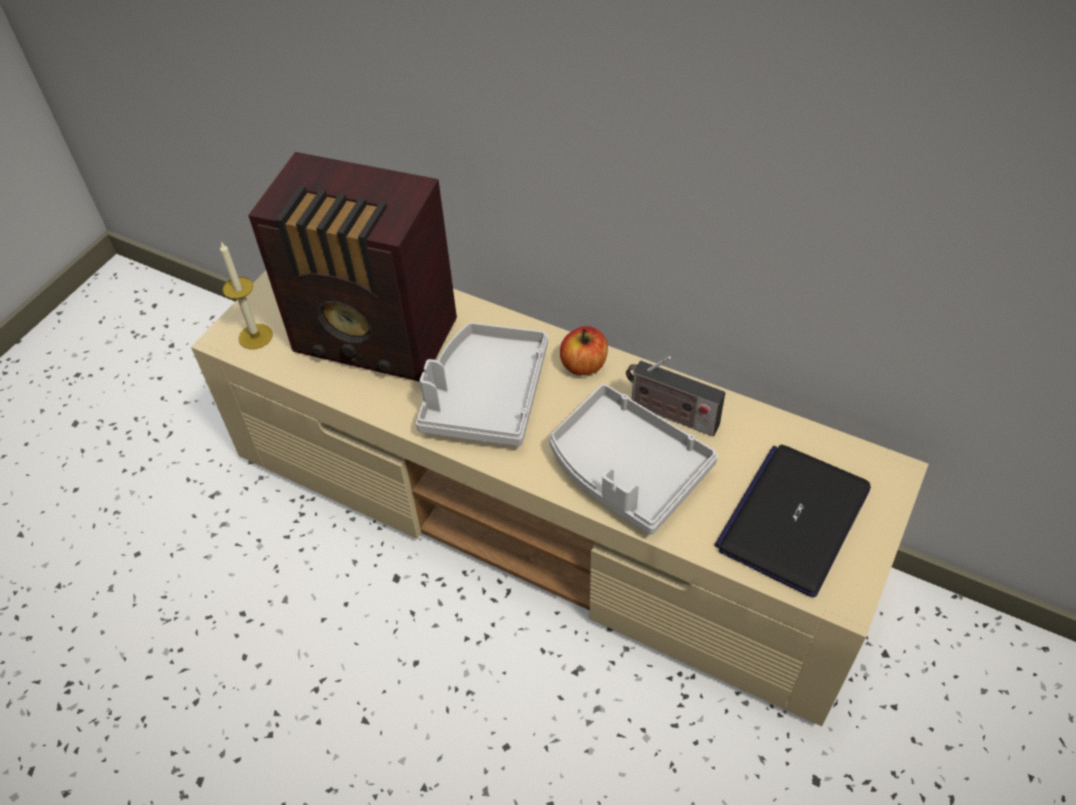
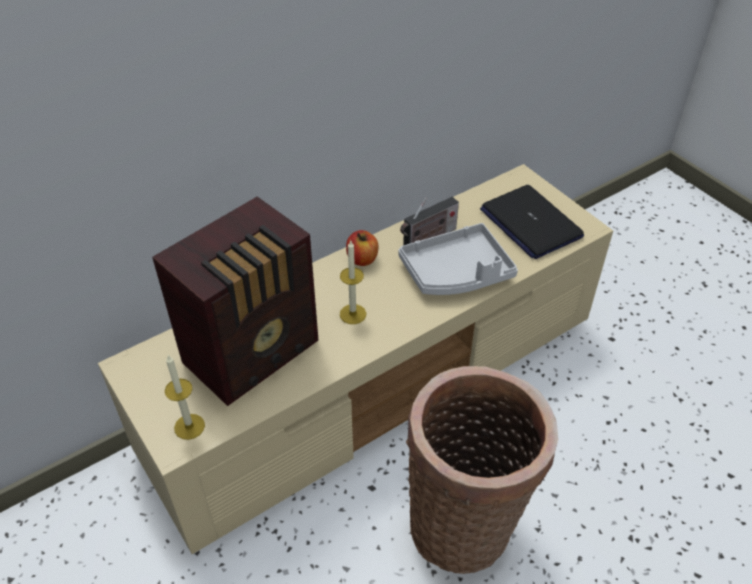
camera: 65 degrees left, 5 degrees down
(394, 698) = (465, 523): none -> basket
(485, 396) = (353, 314): grey tray -> candle

